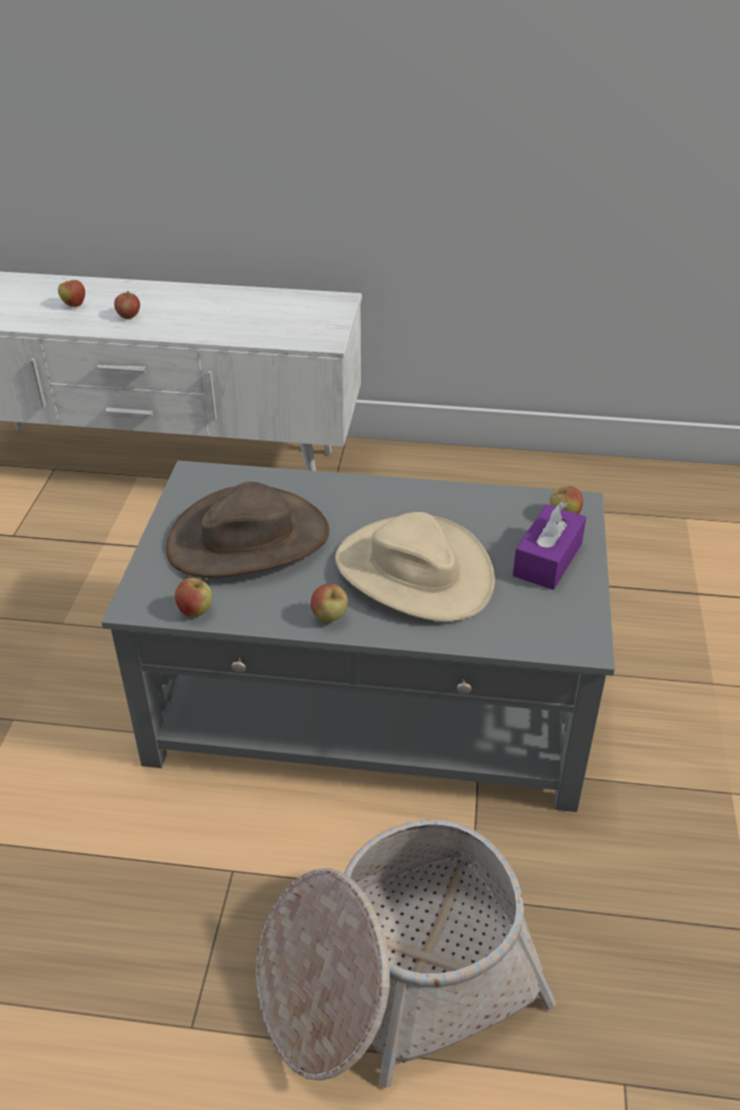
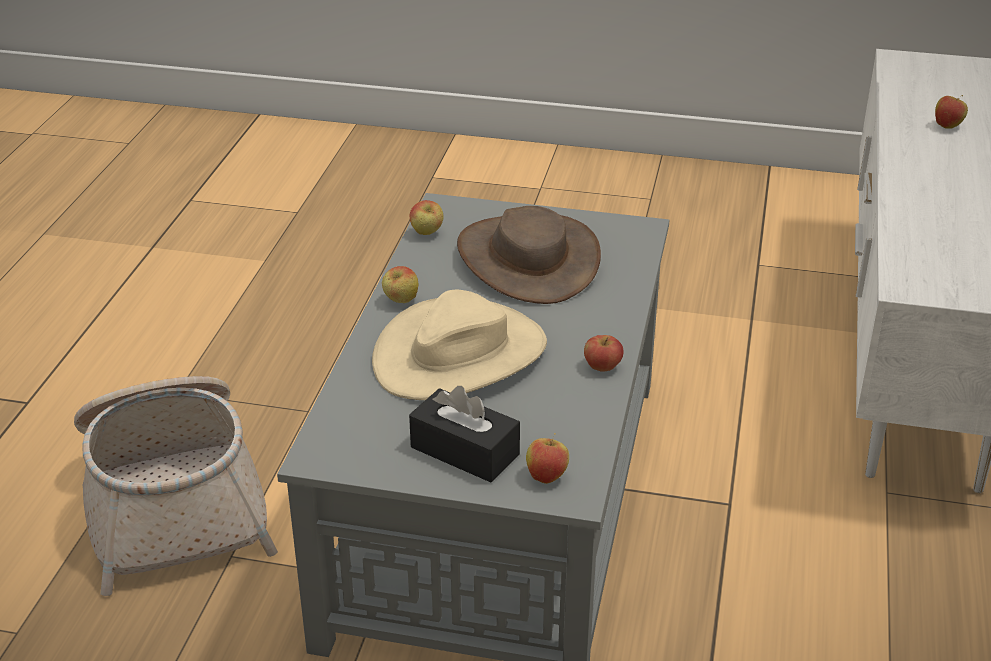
camera: 95 degrees right, 5 degrees down
(128, 316) = (931, 158): apple -> apple (602, 367)
(547, 559) = (464, 451): purple tissue box -> black tissue box

